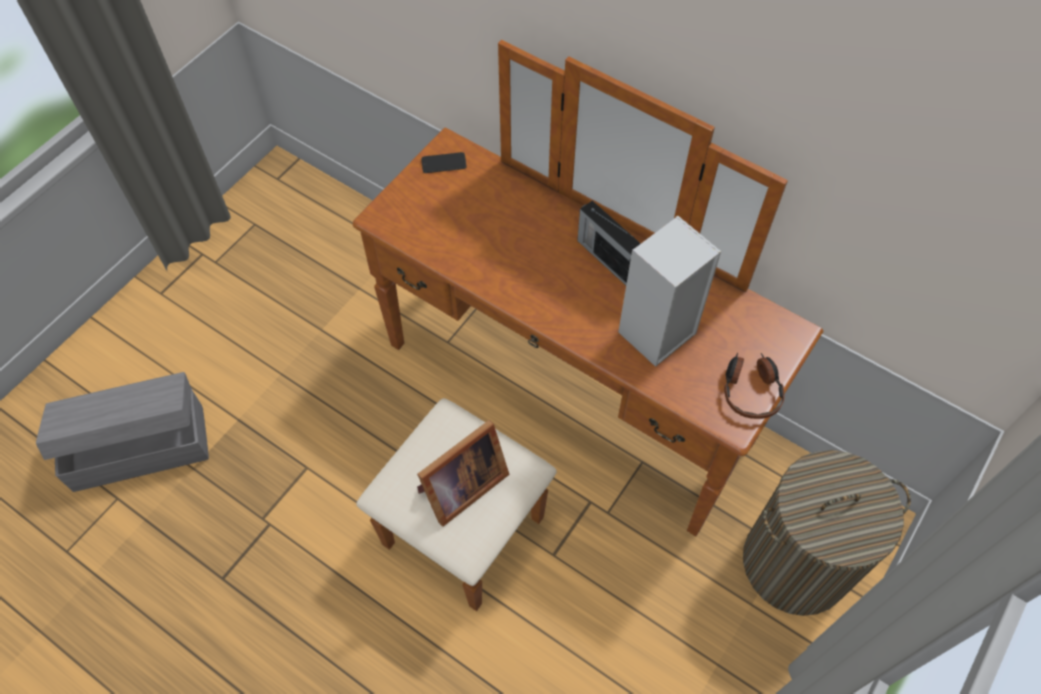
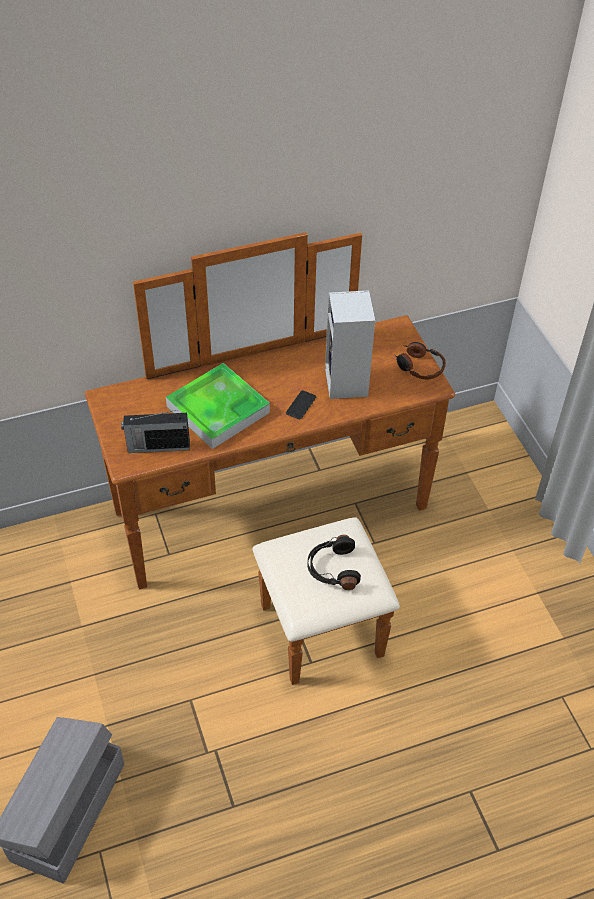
camera: 55 degrees left, 10 degrees down
(444, 163) = (116, 407): phone -> phone (301, 405)
(459, 487) = (332, 569): picture frame -> black headphones
(513, 244) = (218, 409): none -> tray
(607, 258) = (273, 373): radio -> radio (157, 446)
(796, 562) = (480, 472): laundry basket -> none

